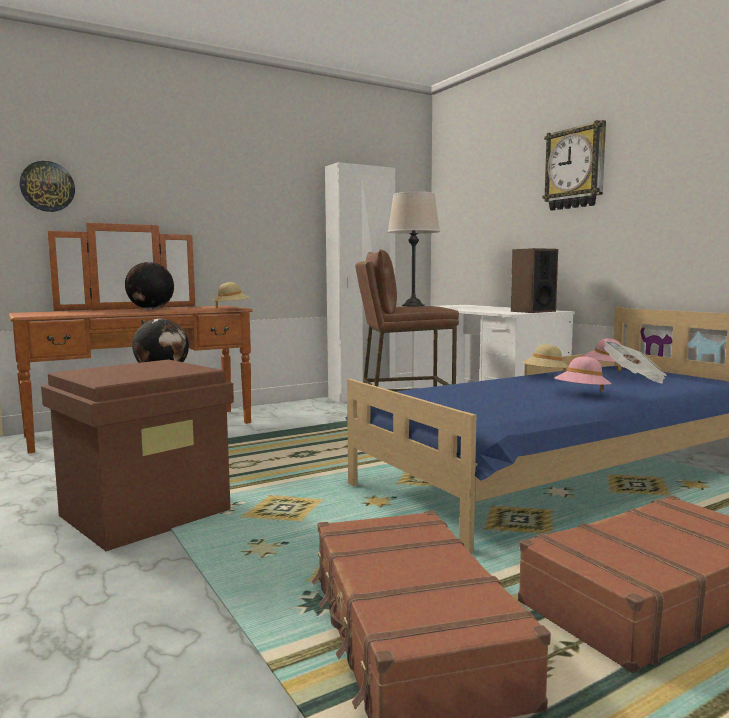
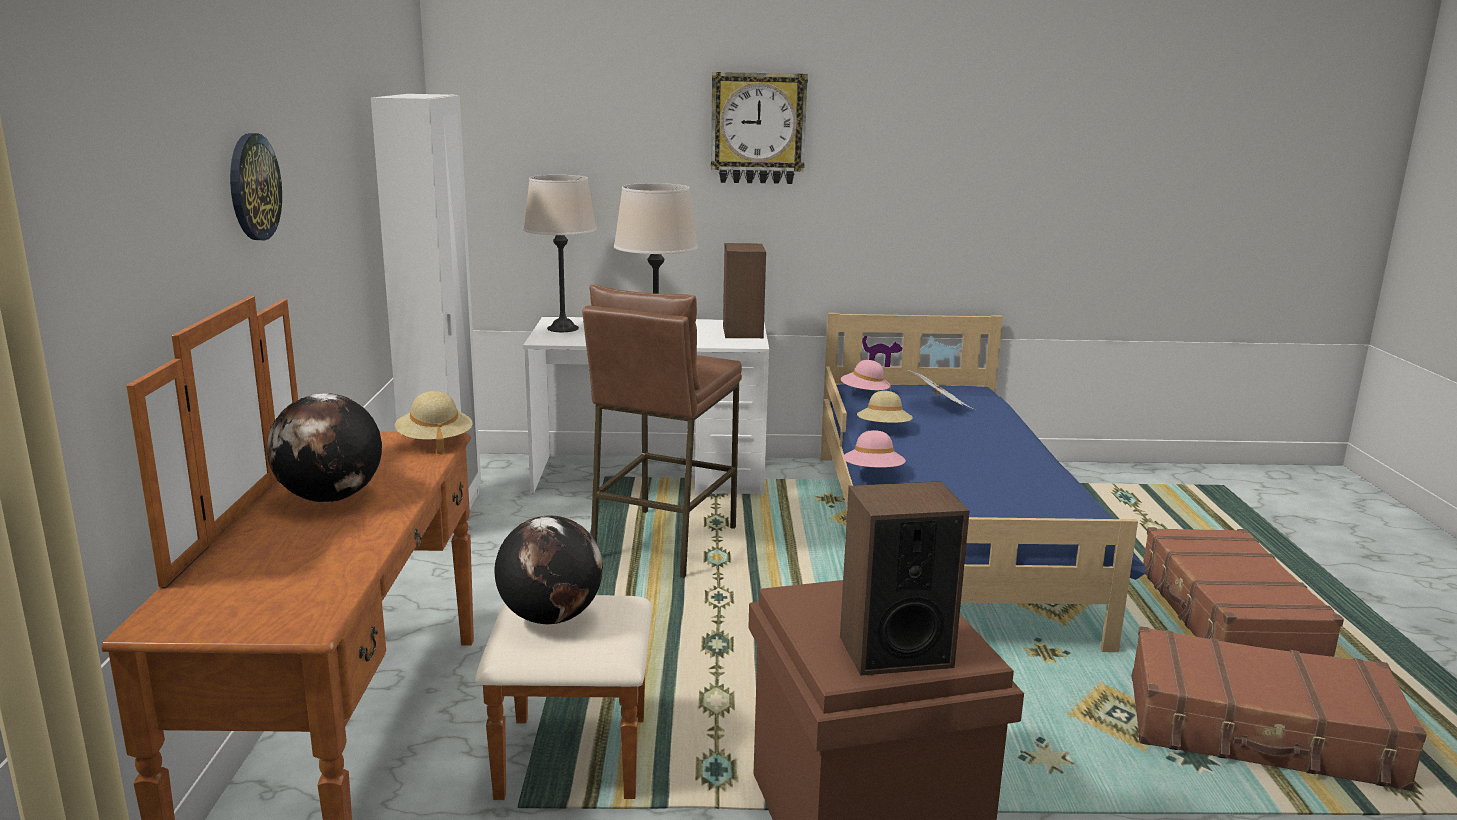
camera: 60 degrees left, 10 degrees up
(47, 186) = (83, 258): wall clock -> wall clock (253, 187)
(103, 374) = (895, 651): none -> speaker
(451, 306) = (562, 328): none -> beige table lamp
(582, 394) = (997, 449): pink hat -> pink hat (873, 473)

